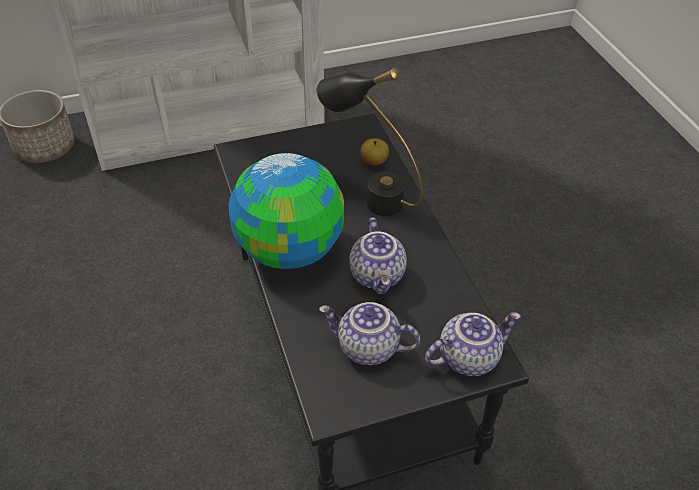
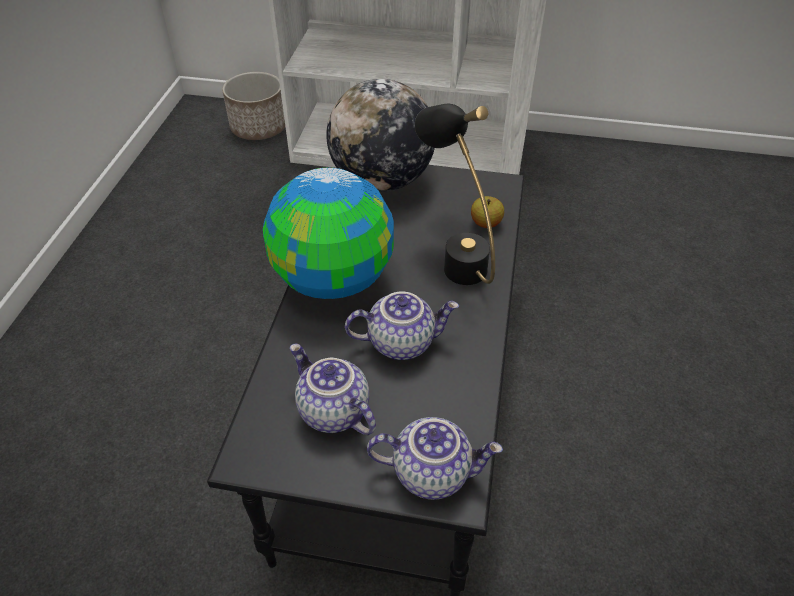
camera: 30 degrees right, 0 degrees up
(266, 155) = (382, 180): none -> globe
(378, 275) = (401, 341): teapot -> teapot turned 120 degrees counterclockwise

